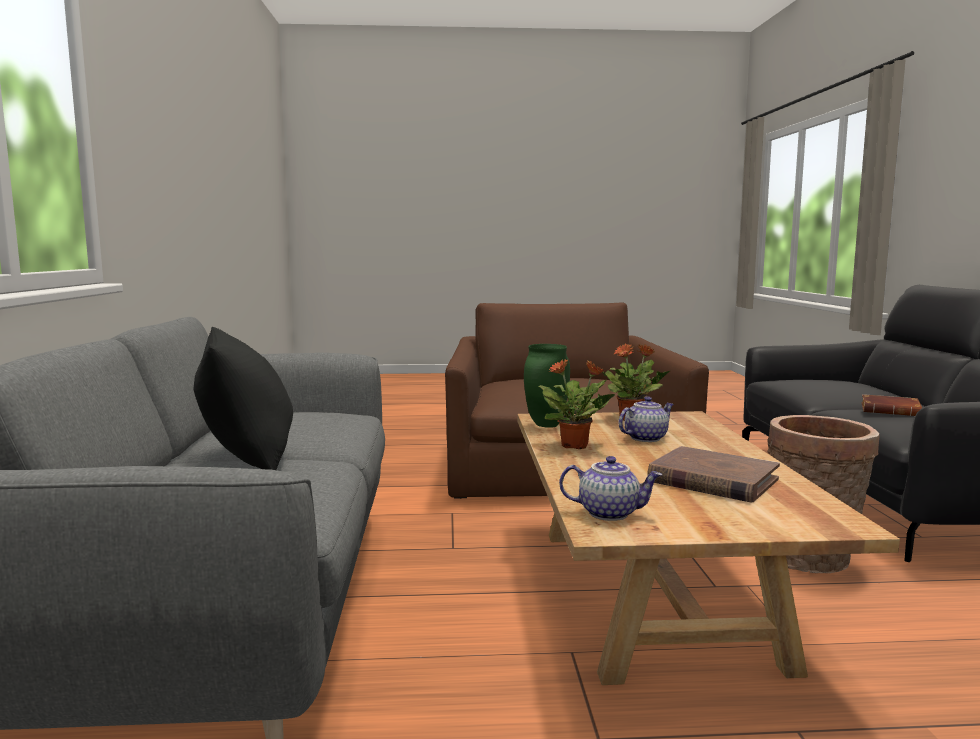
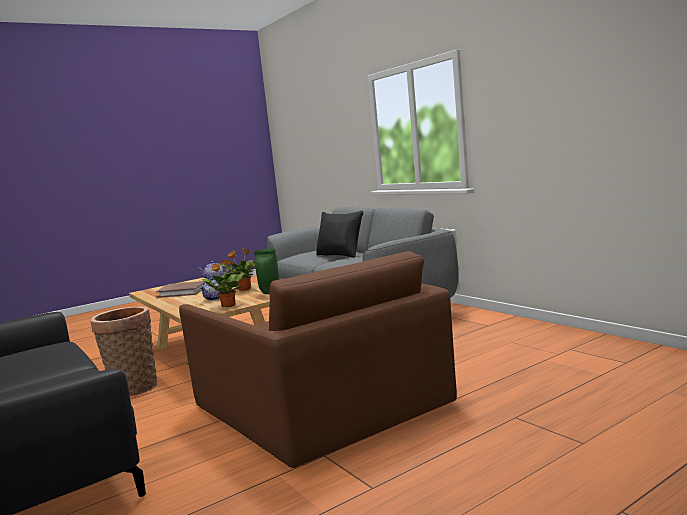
camera: 150 degrees right, 0 degrees up
(891, 411) = (40, 357): brown book -> none

